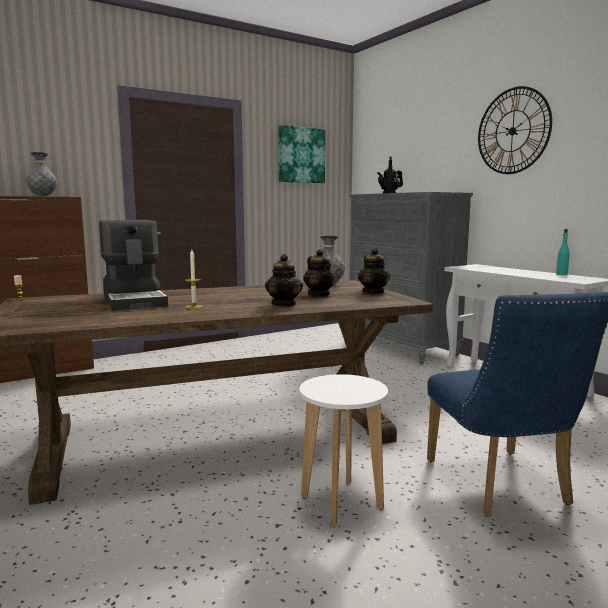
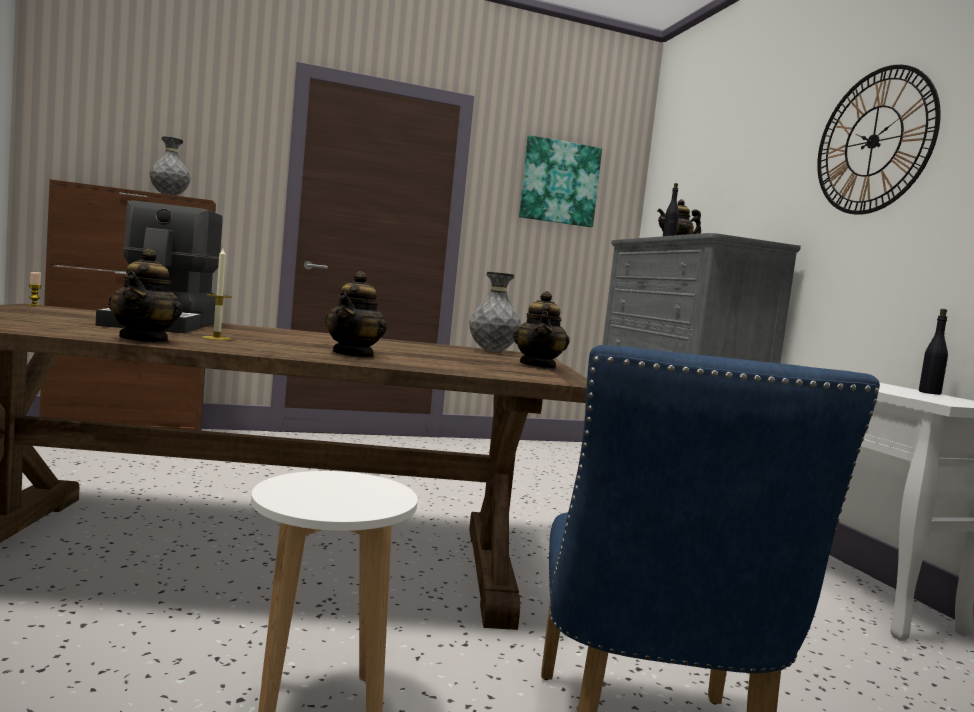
camera: 15 degrees right, 5 degrees down
(319, 294) = (443, 356): teapot -> teapot (145, 340)
(562, 274) = (930, 393): turquoise bottle -> black bottle

